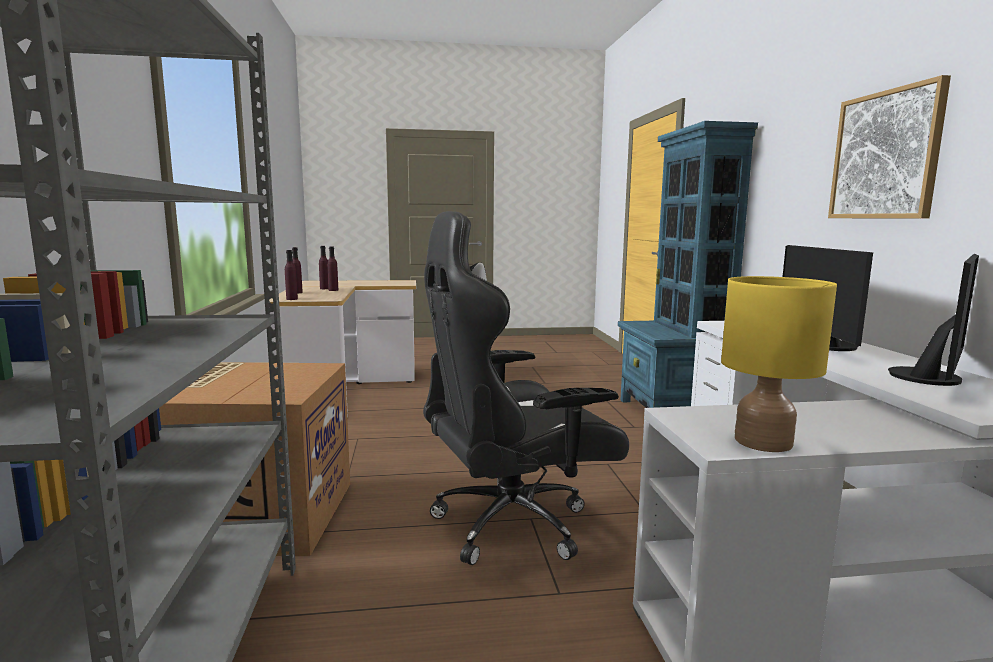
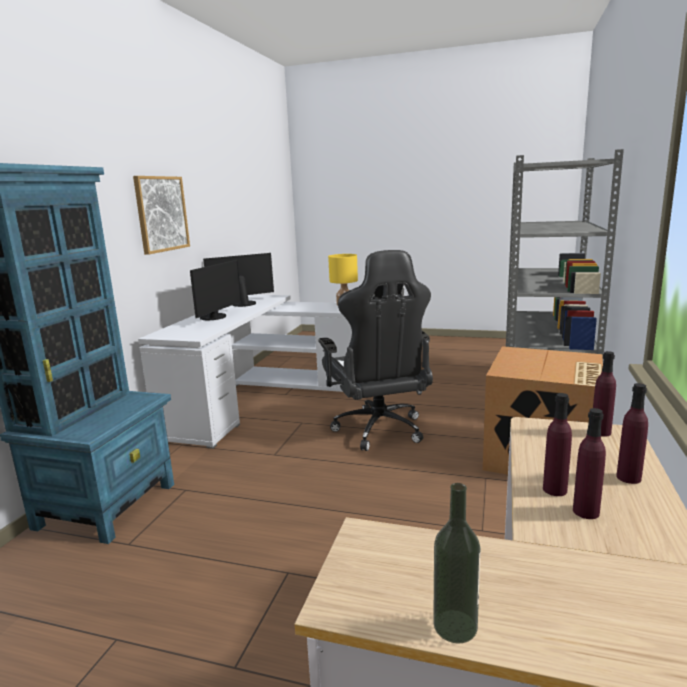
camera: 155 degrees left, 5 degrees up
(374, 281) = (455, 626): none -> bottle
(519, 522) = (377, 427): black office chair -> black office chair turned 75 degrees clockwise

